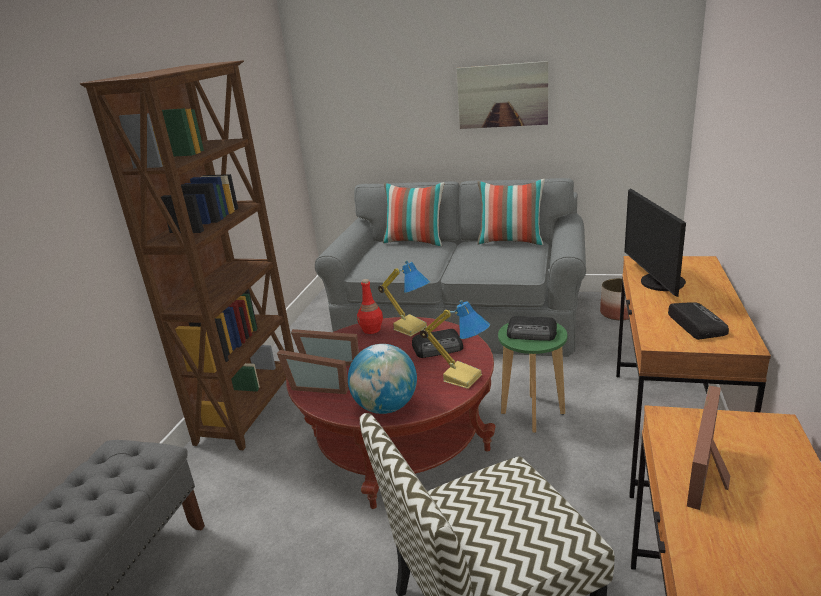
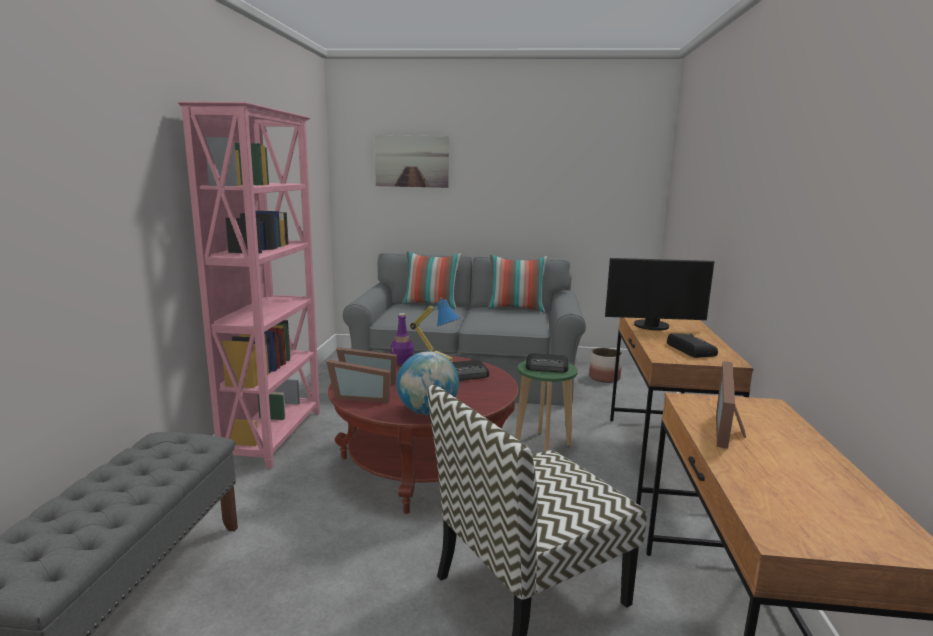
camera: 10 degrees left, 10 degrees down
(251, 407) = (275, 436): brown bookcase -> pink bookcase
(371, 330) = (402, 361): red bottle -> purple bottle
(463, 377) = (493, 394): table lamp -> none
(502, 96) = (513, 188): picture -> picture (412, 161)
(657, 283) = (652, 326): monitor -> monitor turned 75 degrees counterclockwise

